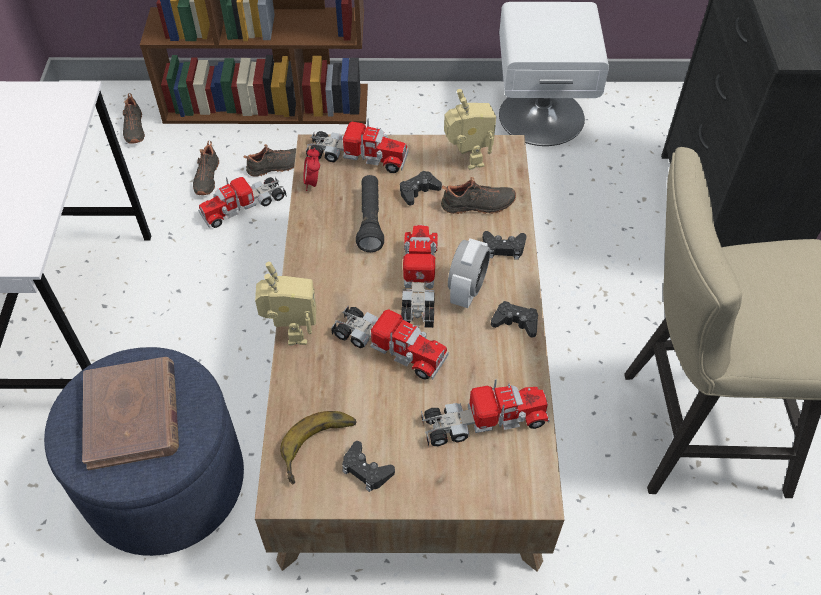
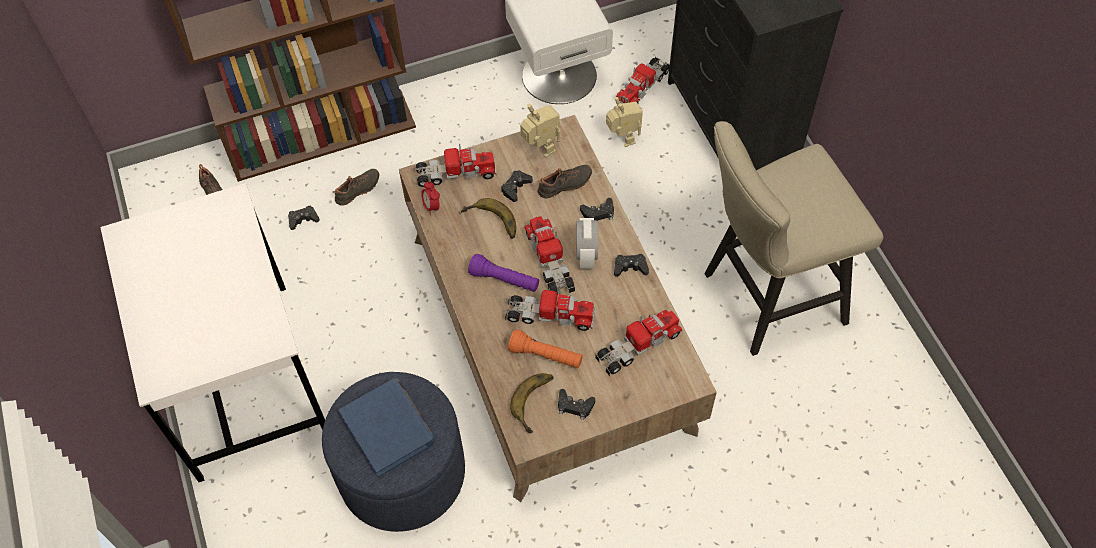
camera: 20 degrees left, 5 degrees up
(133, 415) = (388, 428): brown book -> blue book
(206, 178) = (303, 219): black shoe -> black game controller
(244, 206) = (349, 234): toy truck -> toy truck (643, 86)
(291, 332) = (475, 328): toy robot -> toy robot (622, 139)
(355, 288) = (504, 280): none -> purple flashlight
(360, 393) = (546, 356): none -> orange flashlight
(370, 220) = (490, 223): black flashlight -> banana

